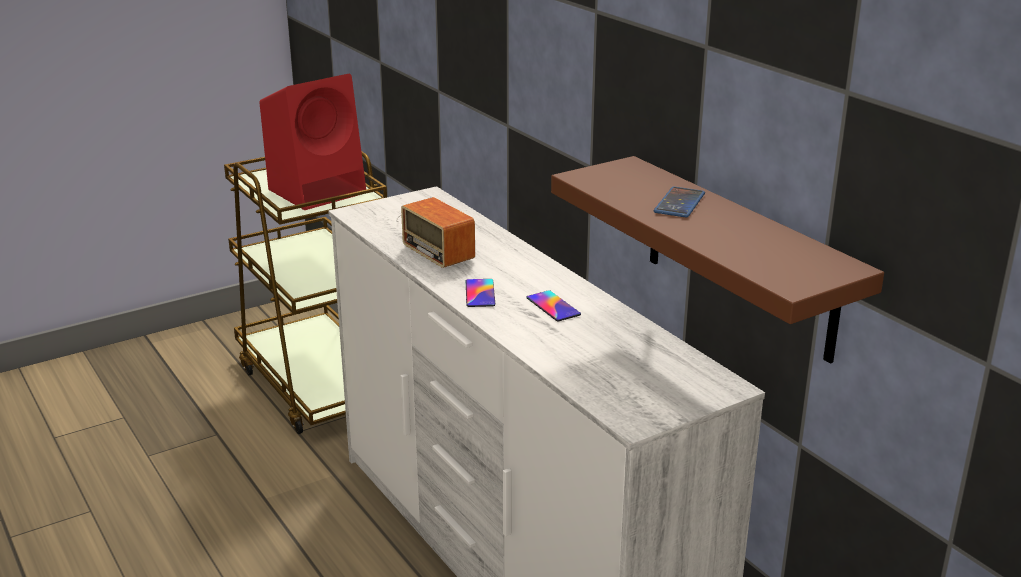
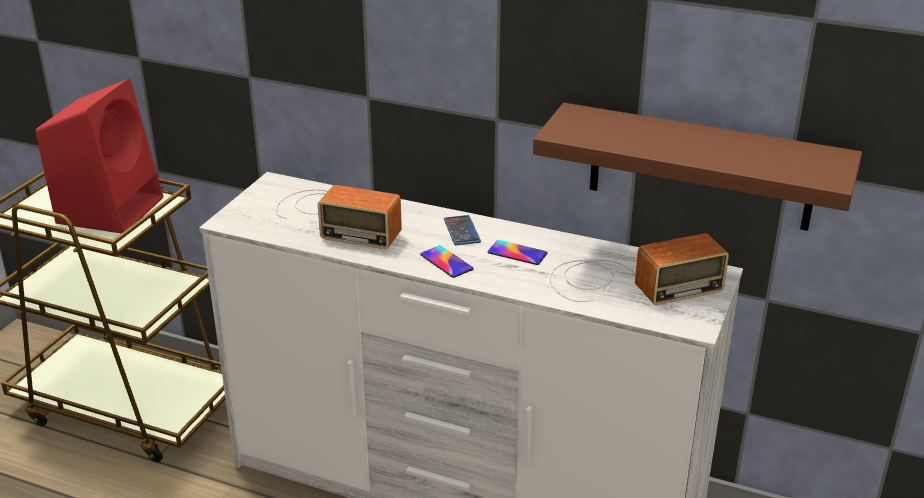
camera: 35 degrees left, 5 degrees up
(622, 363) = (627, 282): none -> radio
(679, 203) = (663, 136): phone -> phone (461, 231)

